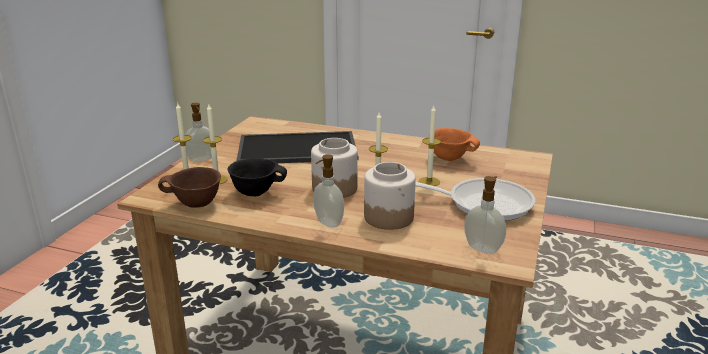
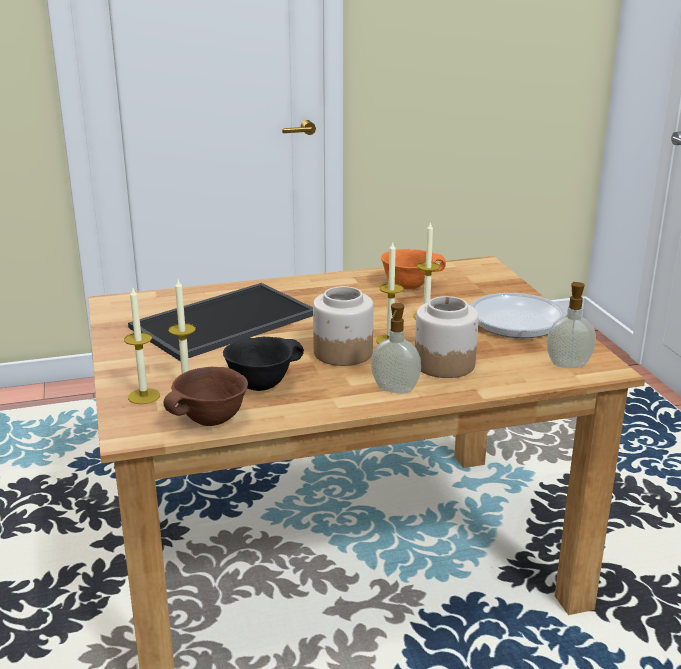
camera: 35 degrees left, 0 degrees up
(201, 160) = (122, 369): soap dispenser -> none

